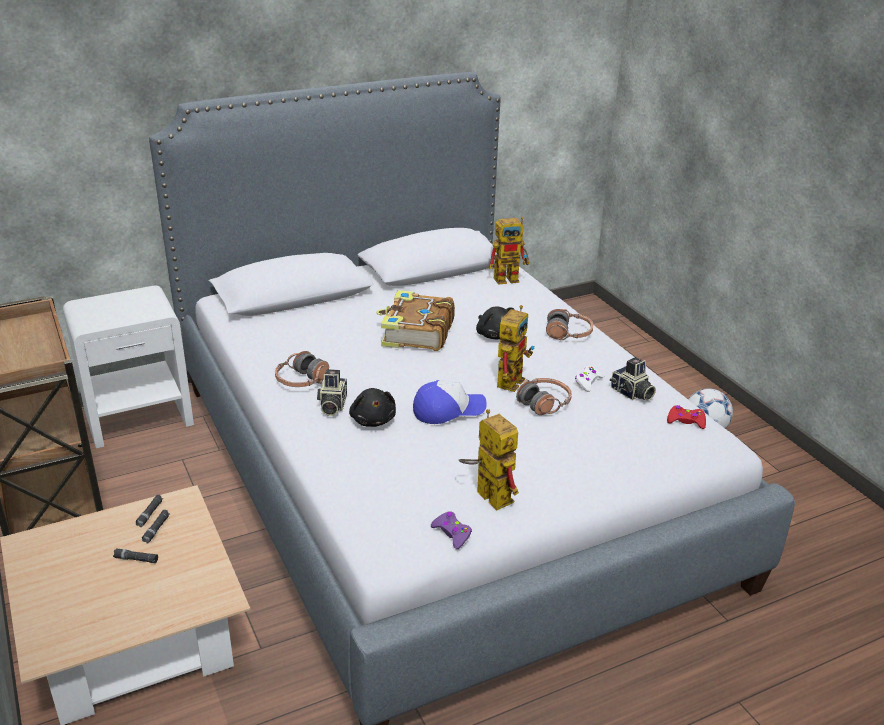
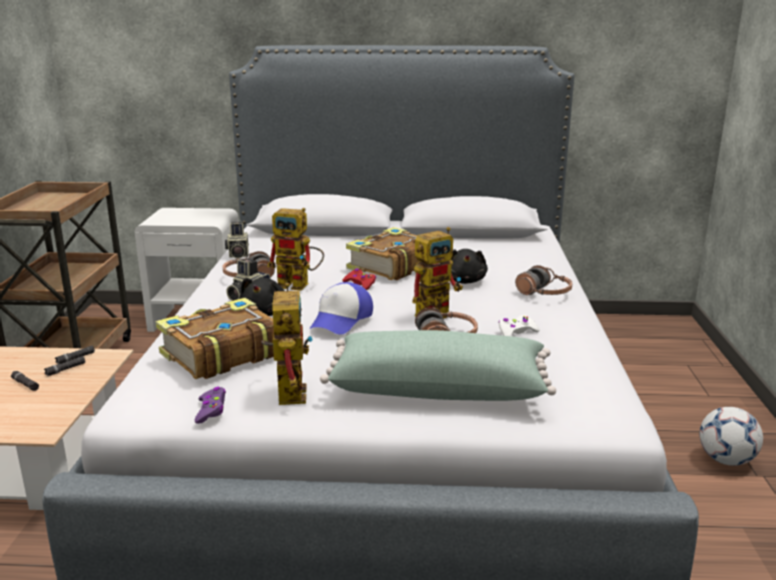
camera: 30 degrees right, 10 degrees down
(395, 477) = (220, 354): none -> book
(448, 409) = (341, 320): cap -> cap turned 105 degrees clockwise
(511, 278) = (535, 247): toy robot -> toy robot (300, 285)
(589, 456) = (438, 388): none -> green pillow
(631, 393) = (555, 351): camera -> camera (237, 255)
(686, 421) = (594, 388): red game controller -> red game controller (360, 284)

